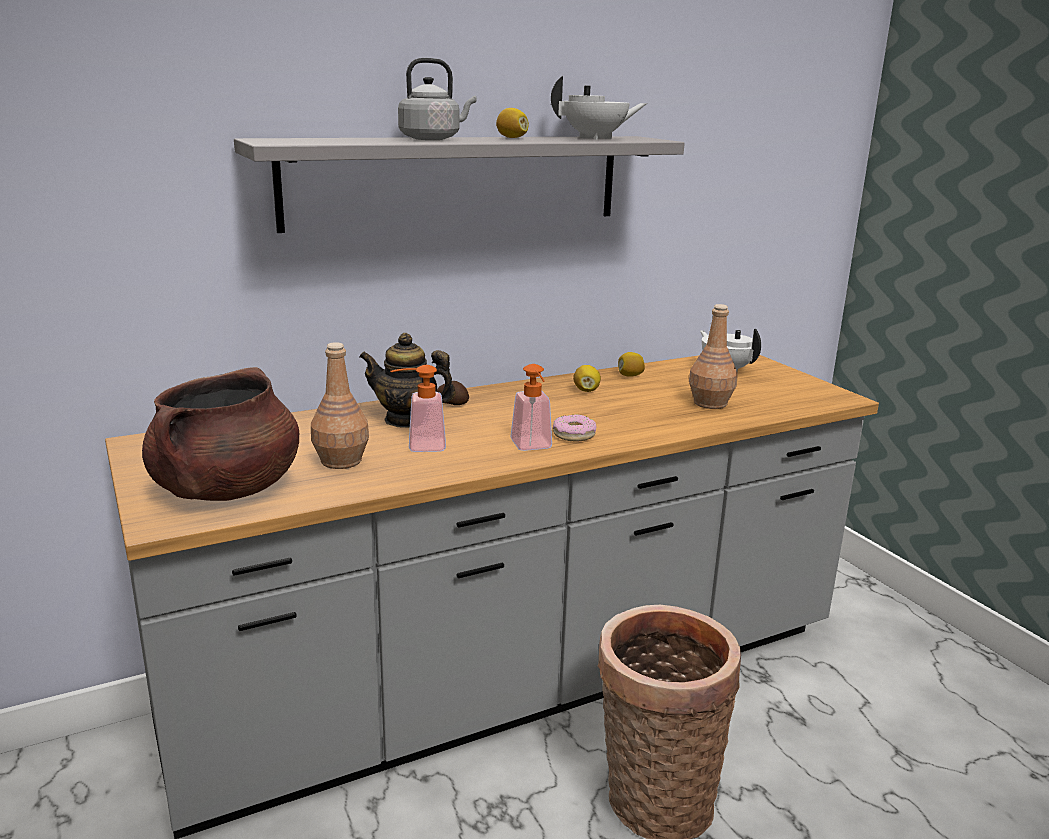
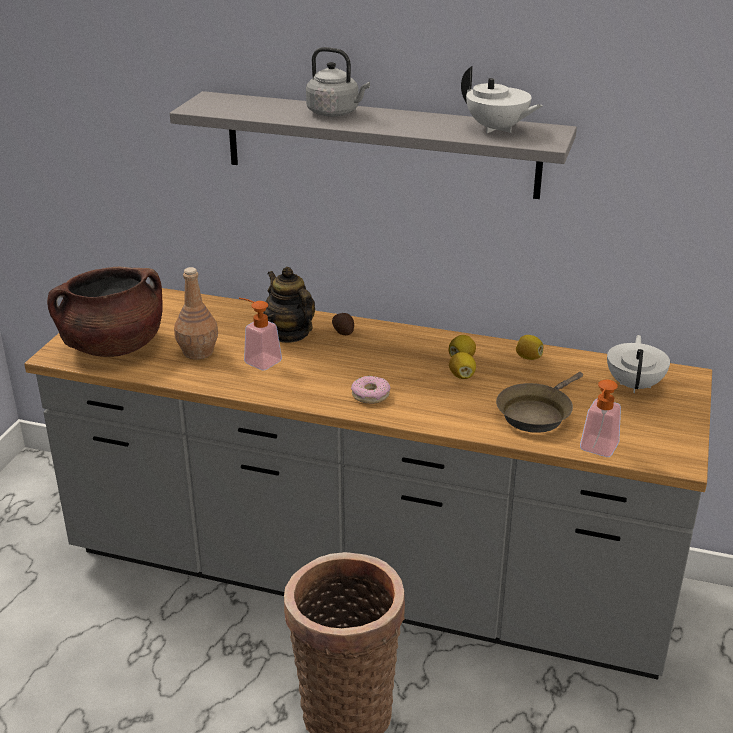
camera: 45 degrees right, 10 degrees up
(512, 138) = (416, 118): lemon -> lemon (462, 376)
(533, 447) = (323, 393): soap dispenser -> soap dispenser (596, 450)
(710, 403) = (536, 413): brown bottle -> brown frying pan

